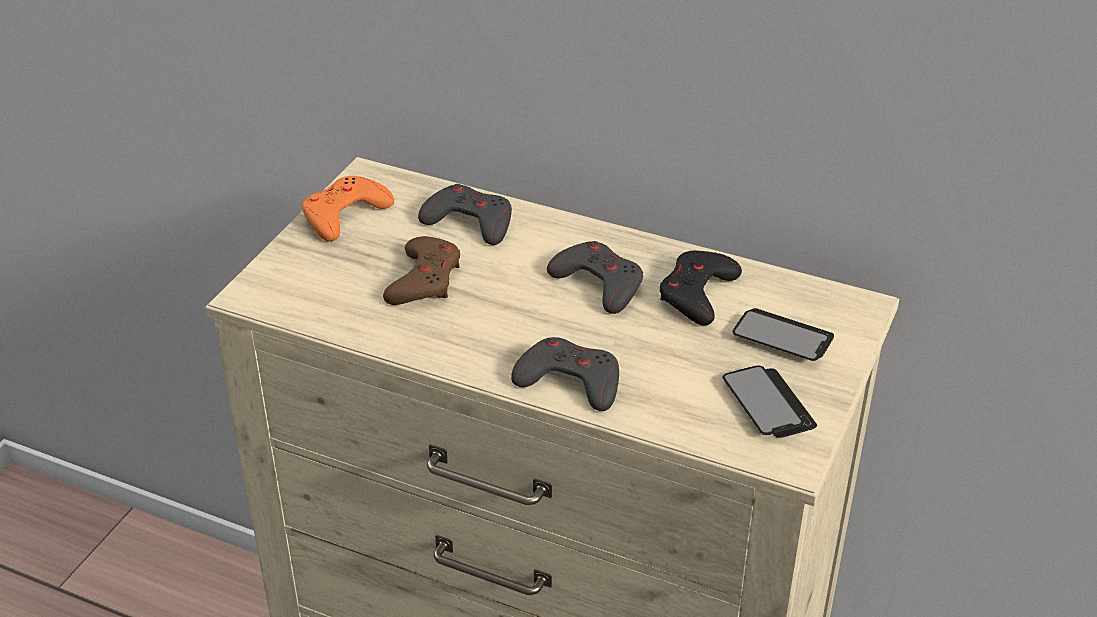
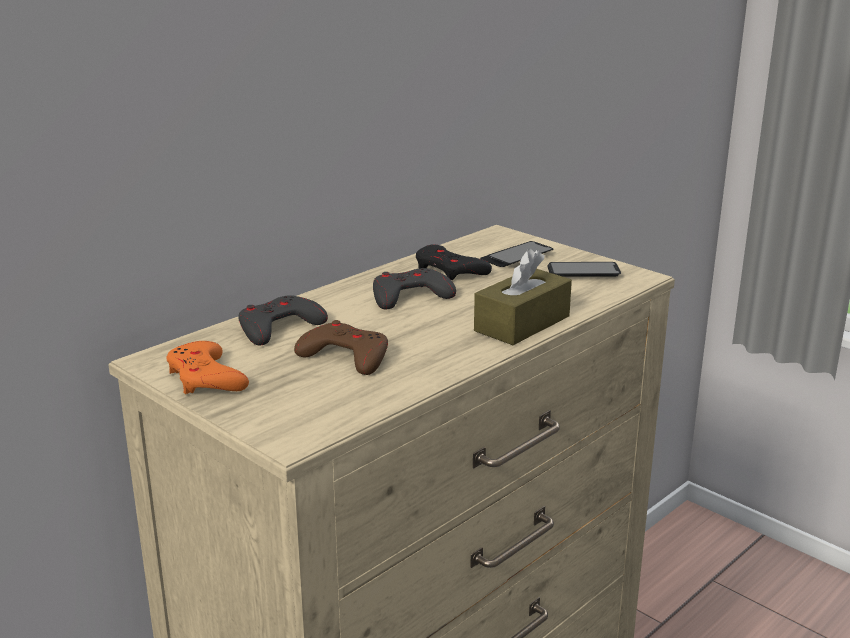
camera: 70 degrees left, 15 degrees down
(569, 381) = (522, 323): grey game controller -> brown tissue box

